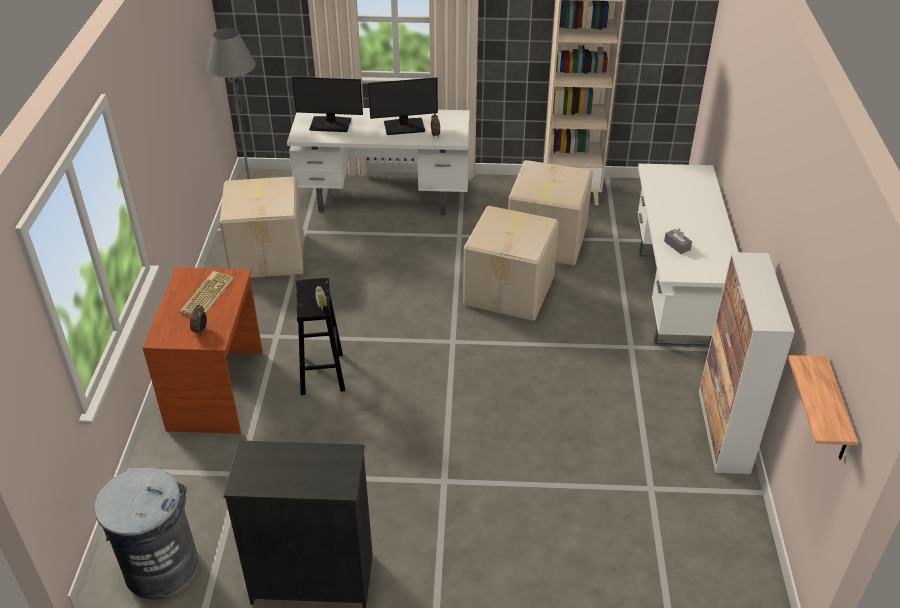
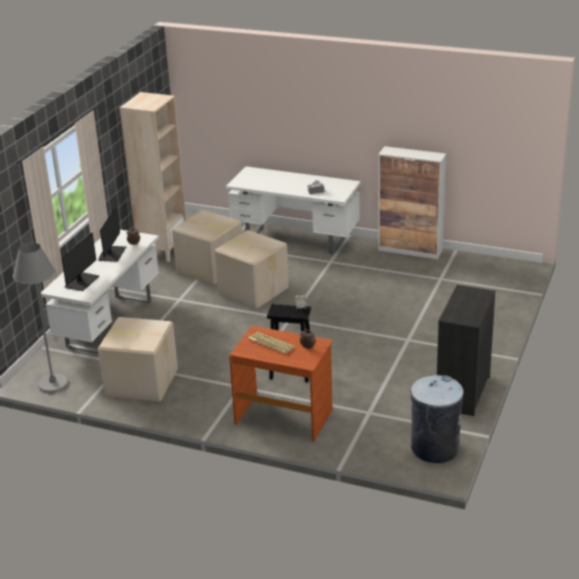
camera: 70 degrees left, 10 degrees down
(836, 413) = (508, 153): shelf -> none

